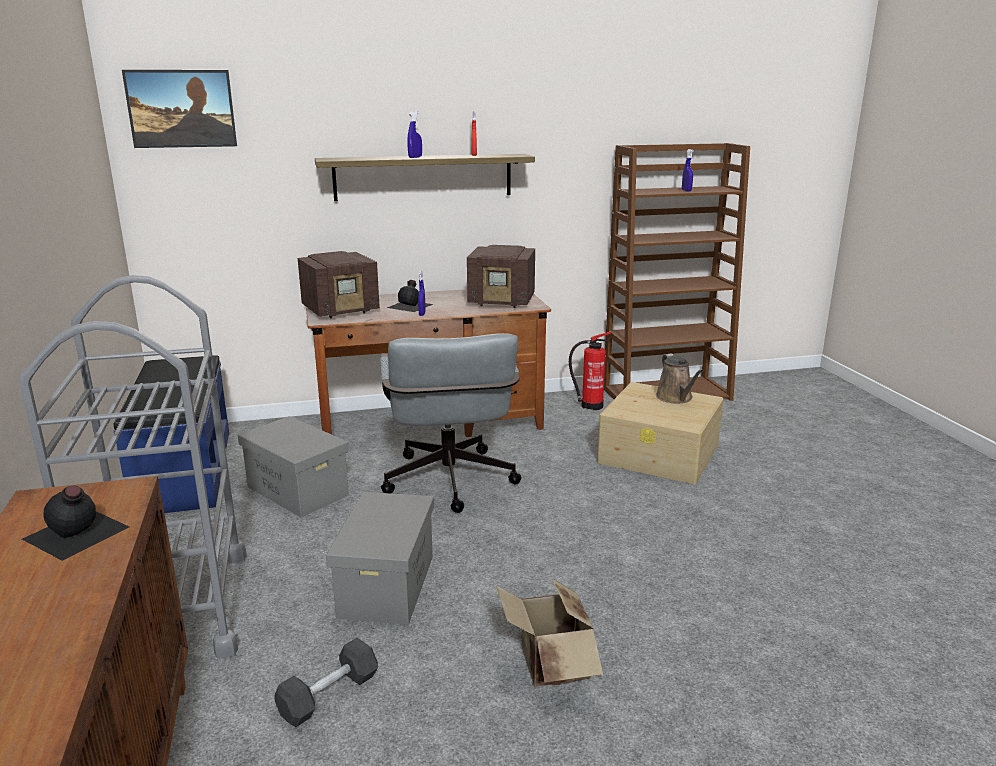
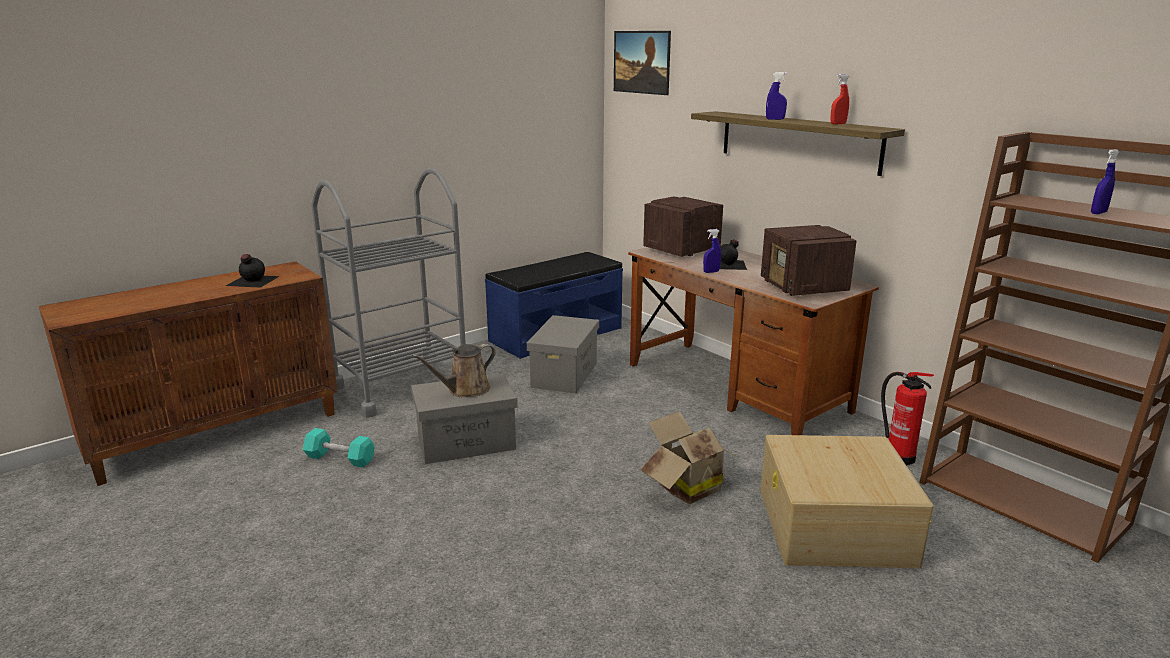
camera: 65 degrees right, 0 degrees up
(329, 695) = (340, 458): black dumbbell -> turquoise dumbbell
(342, 310) = (680, 250): radio -> radio turned 105 degrees clockwise
(450, 485) = (631, 427): grey office chair -> none
(549, 667) = (400, 535): cardboard box -> cardboard box (685, 487)
(676, 398) = (874, 471): brown watering can -> brown watering can (465, 390)

